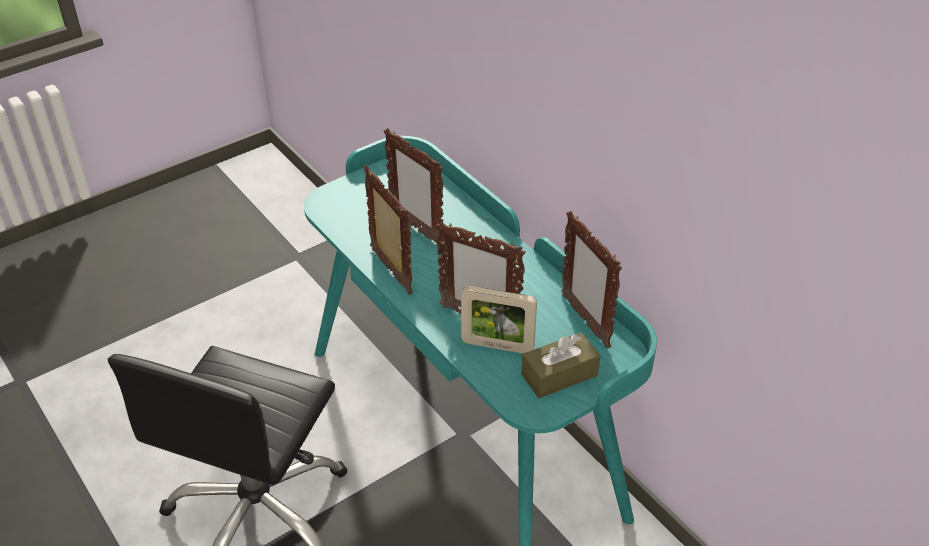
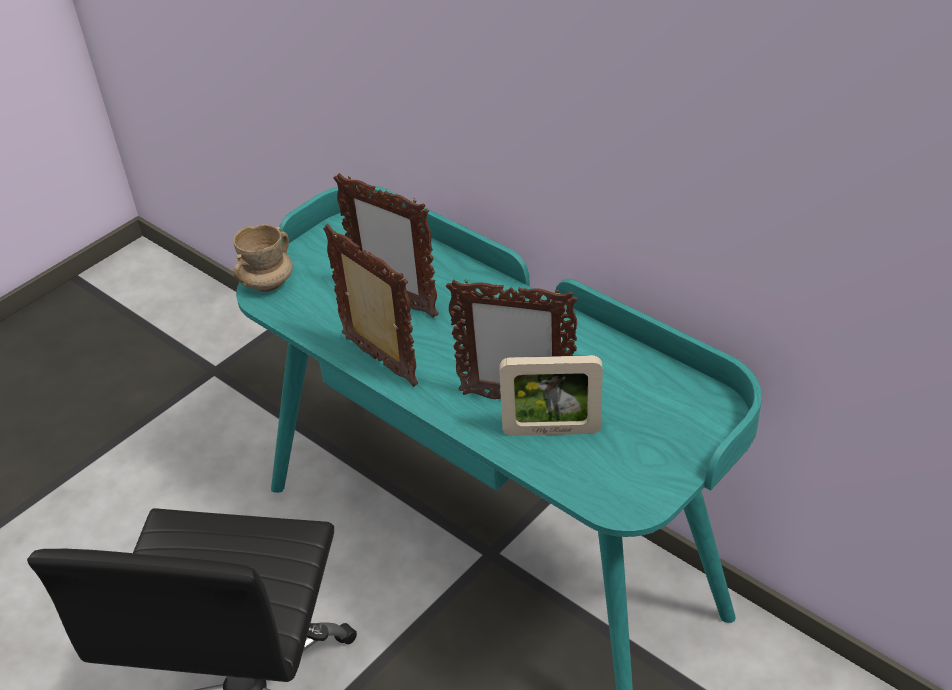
camera: 10 degrees left, 0 degrees up
(329, 198) = (267, 282): none -> beige mug
(559, 375) = (644, 452): brown tissue box -> none
(585, 320) = (651, 375): picture frame -> none

